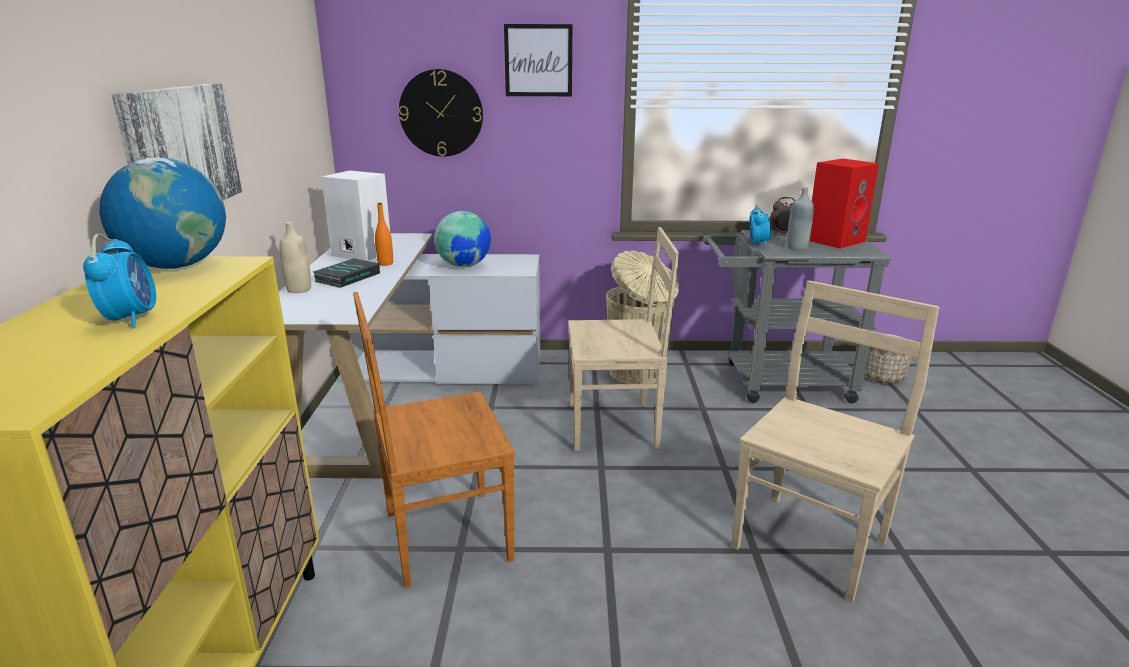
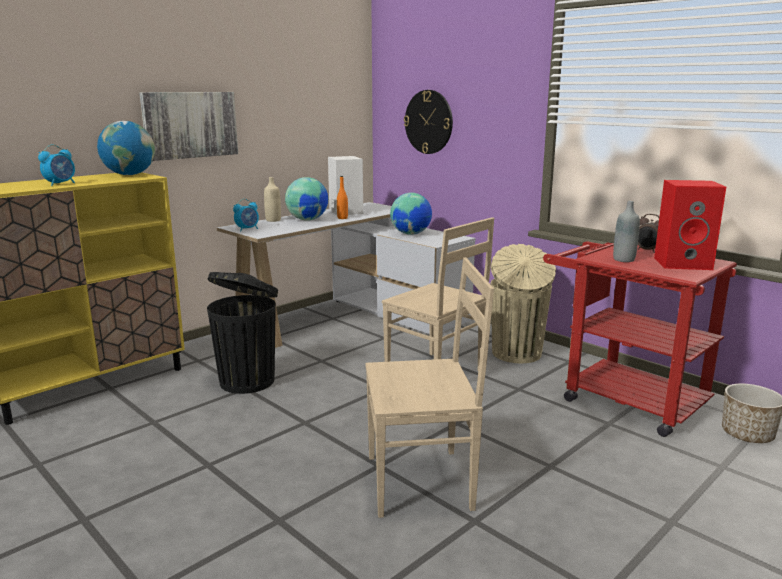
camera: 45 degrees right, 5 degrees down
(347, 277) = (307, 220): book -> globe
(443, 537) = (248, 380): brown chair -> black trash can
(538, 60) = (489, 83): picture -> none
(758, 243) = (595, 250): alarm clock -> alarm clock (247, 229)
(777, 382) = (622, 398): grey cart -> red cart

